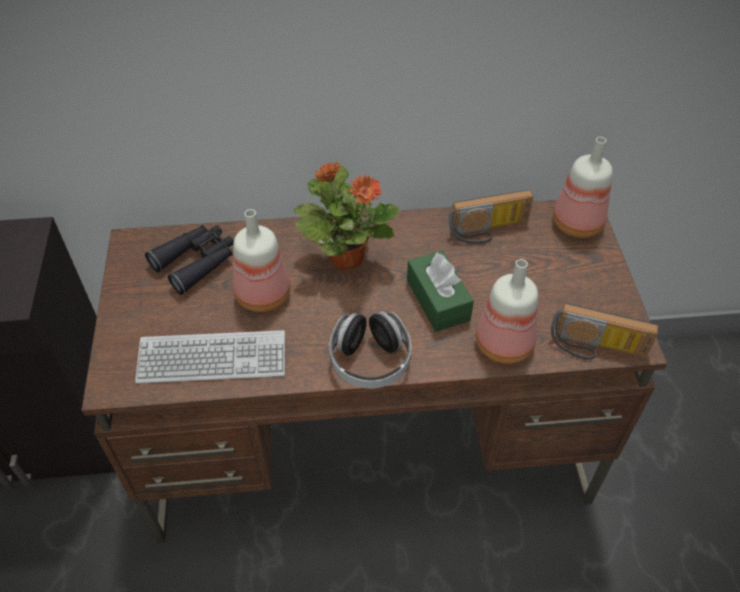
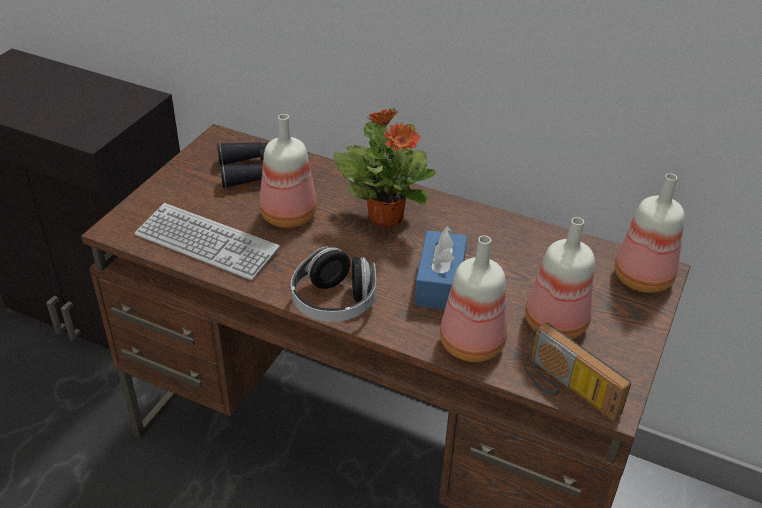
camera: 30 degrees right, 10 degrees down
(438, 300) = (440, 282): green tissue box -> blue tissue box
(488, 231) = (542, 248): radio -> none
(546, 296) = (553, 324): none -> bottle

